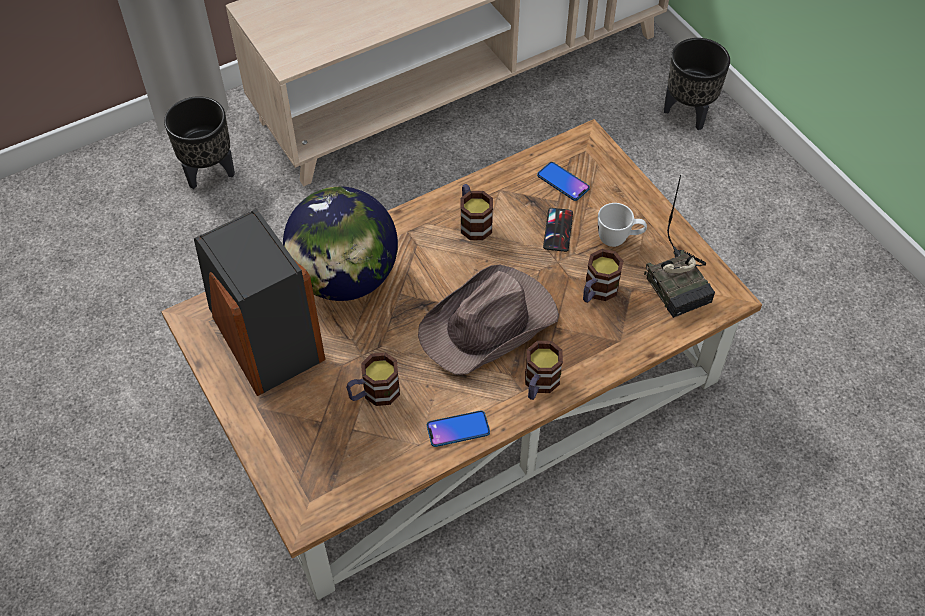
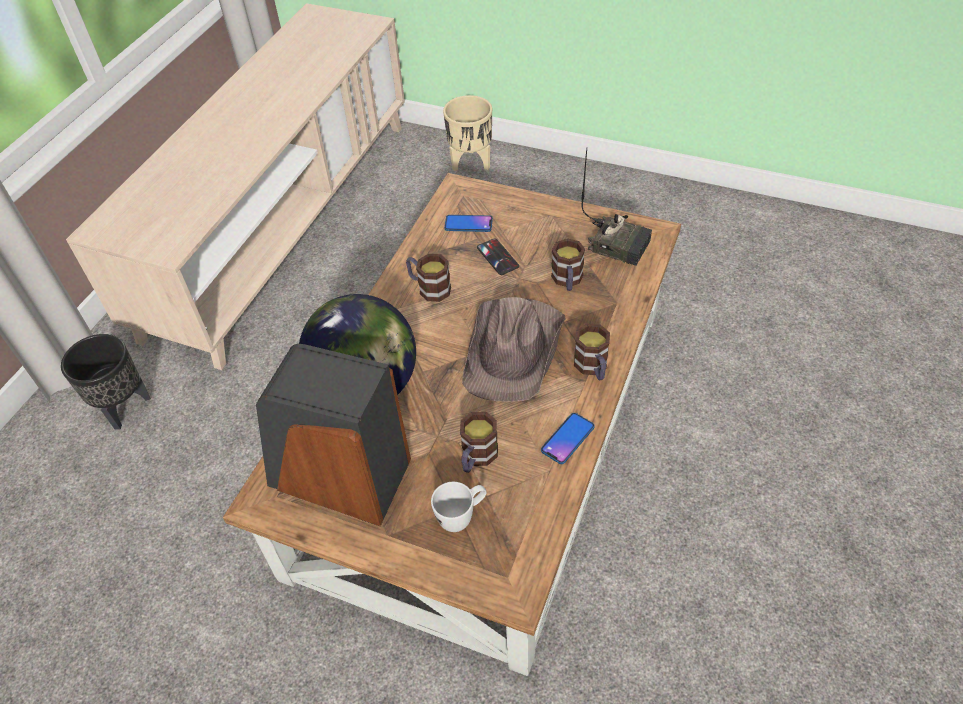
camera: 35 degrees left, 5 degrees down
(619, 239) = (546, 238): white mug -> white mug (462, 516)
(688, 113) = (471, 162): black planter -> beige planter

